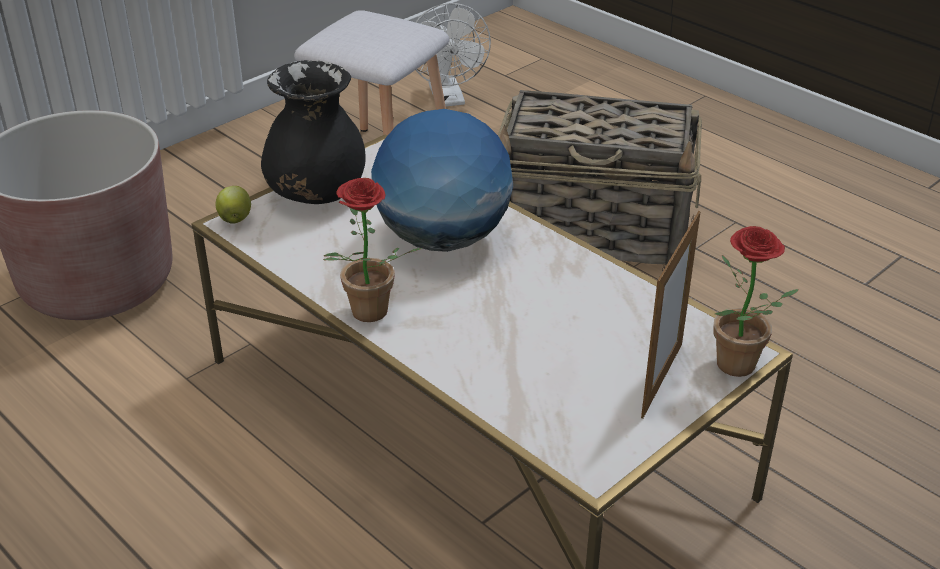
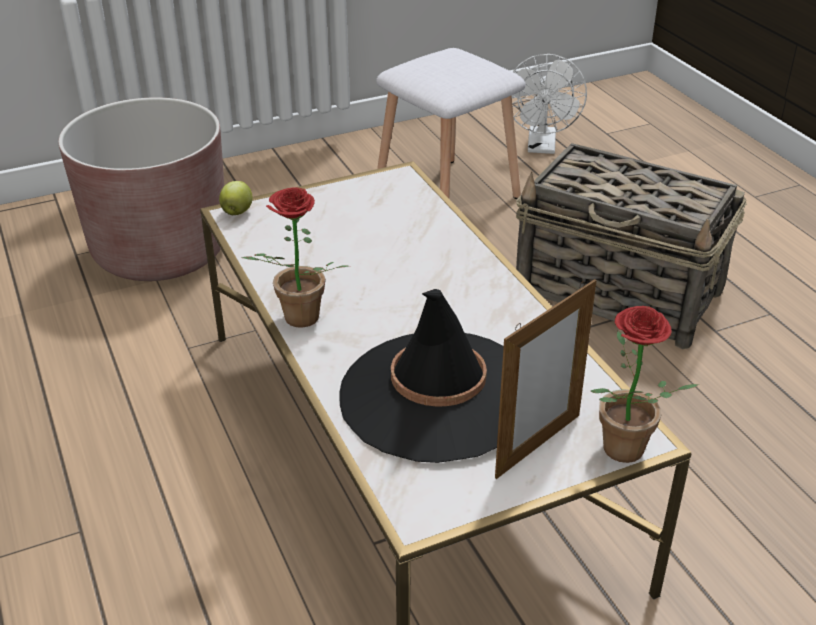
camera: 20 degrees right, 0 degrees up
(316, 194) = (319, 203): black vase -> none
(442, 239) = (407, 265): globe -> none
(545, 356) = (437, 395): none -> black hat

